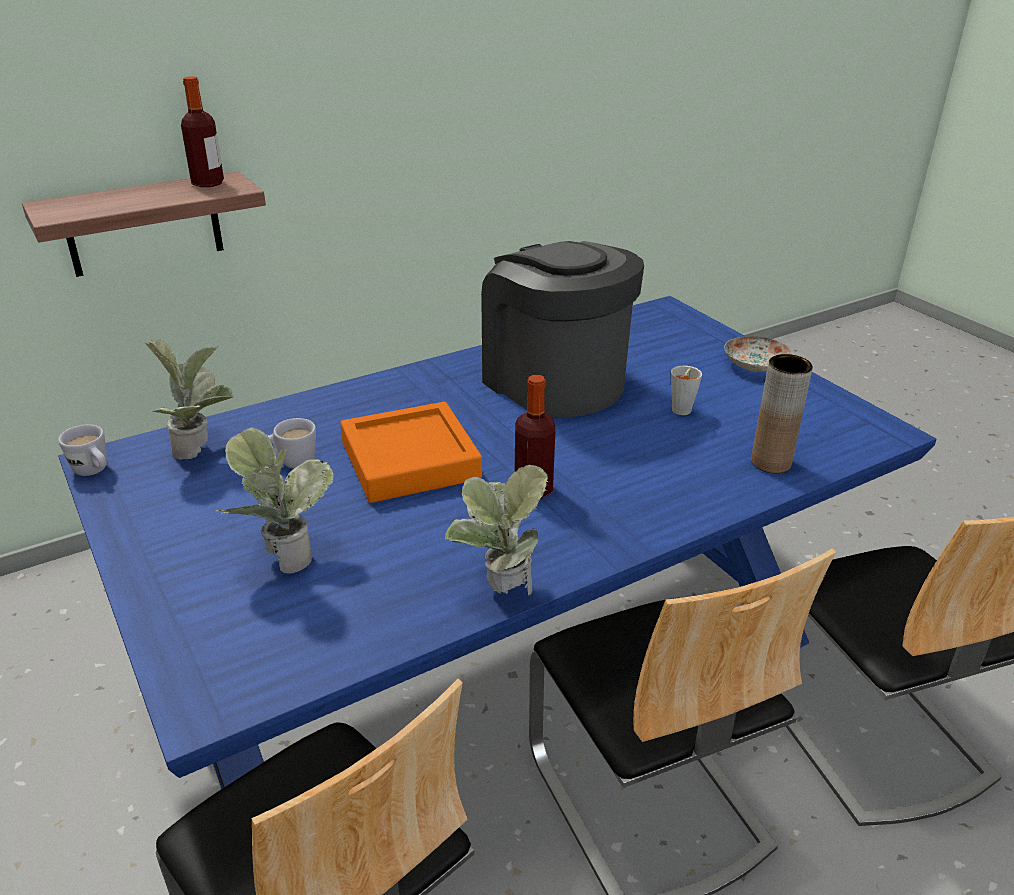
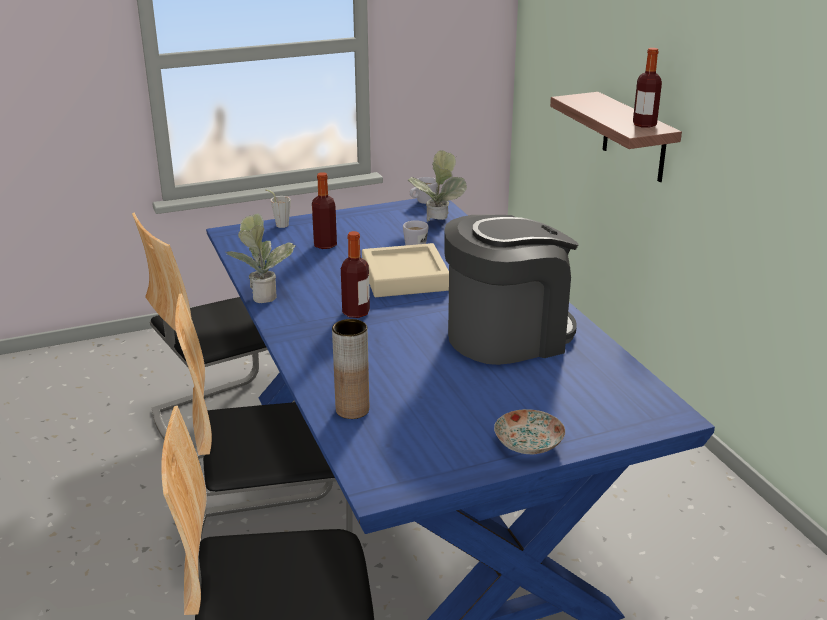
camera: 100 degrees right, 5 degrees down
(283, 555) = (325, 245): potted plant -> bottle
(410, 461) = (405, 277): orange tray -> beige tray
(680, 412) = (443, 383): grey cup -> grey cup (280, 224)

